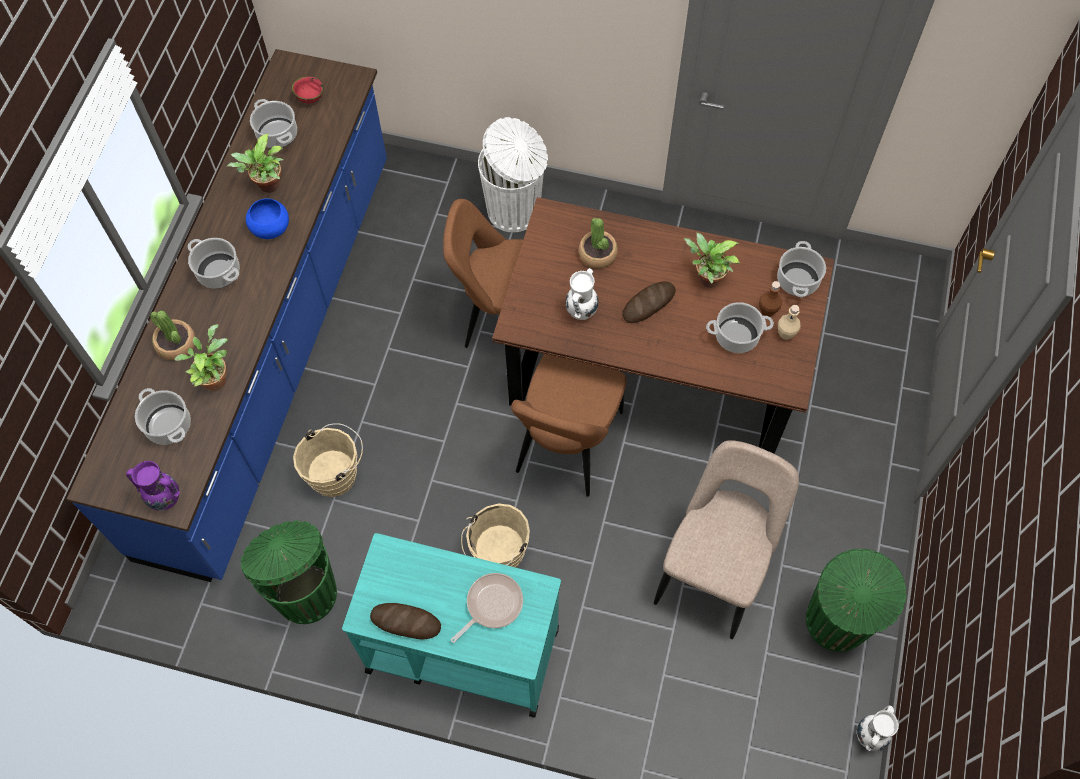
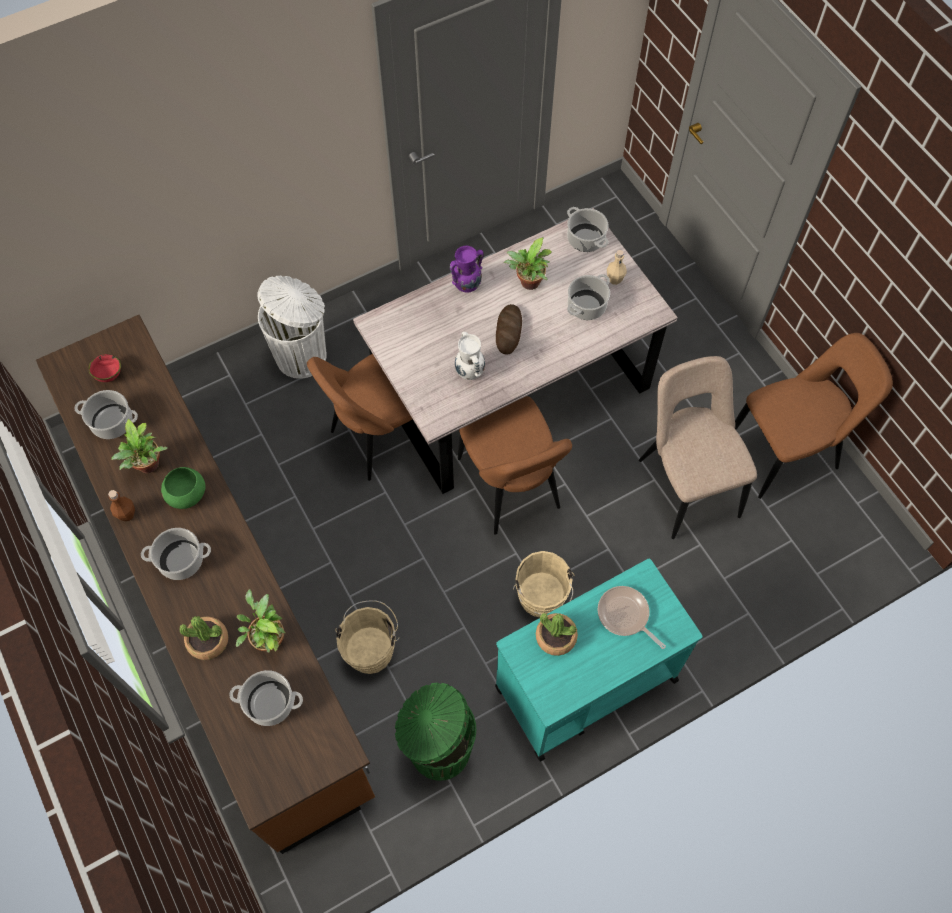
camera: 45 degrees left, 0 degrees up
(165, 498) = (328, 756): purple vase -> purple vase (466, 286)
(271, 229) = (187, 495): blue bowl -> green bowl
(272, 350) = (225, 604): blue counter -> brown counter
(405, 622) = (583, 680): bread -> none
(491, 605) = (625, 615): frying pan -> frying pan turned 45 degrees counterclockwise
(597, 254) = (438, 324): potted plant -> potted plant (556, 636)
(655, 364) = (510, 383): brown dining table -> grey dining table
(767, 310) = (588, 273): brown bottle -> brown bottle (127, 515)
(836, 623) = (787, 452): green trash can -> brown chair
(870, 735) = (873, 502): white vase -> none

